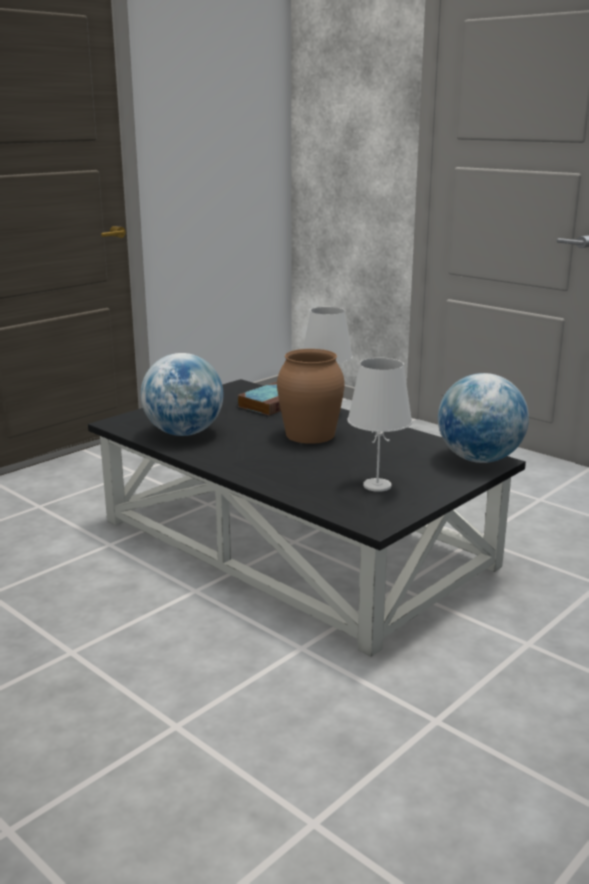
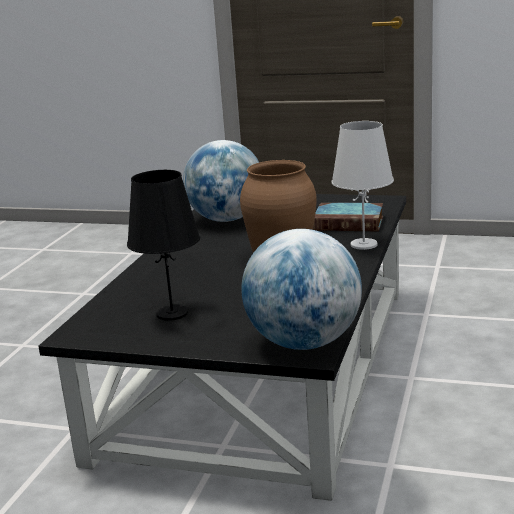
camera: 65 degrees right, 0 degrees up
(377, 485) = (173, 313): white table lamp -> black table lamp

